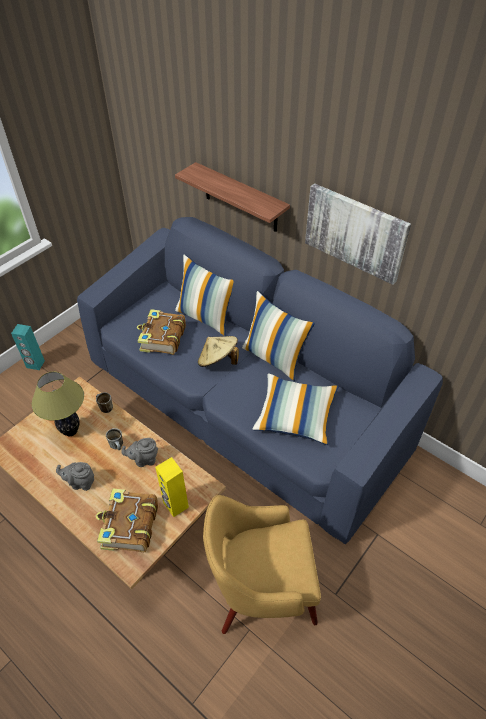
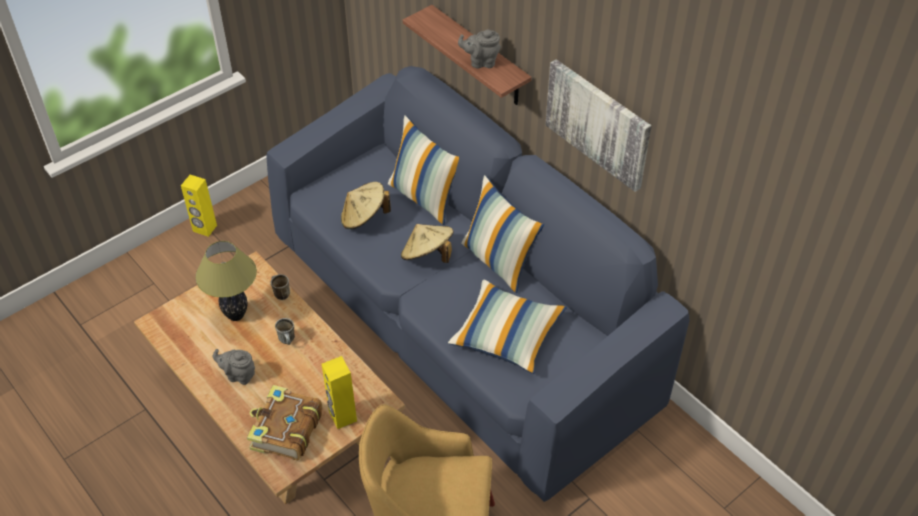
camera: 10 degrees right, 0 degrees up
(35, 364) = (204, 228): turquoise speaker -> yellow speaker
(144, 460) = (316, 360): grey teapot -> grey teapot (481, 62)
(162, 338) = (364, 217): book -> beige hat

